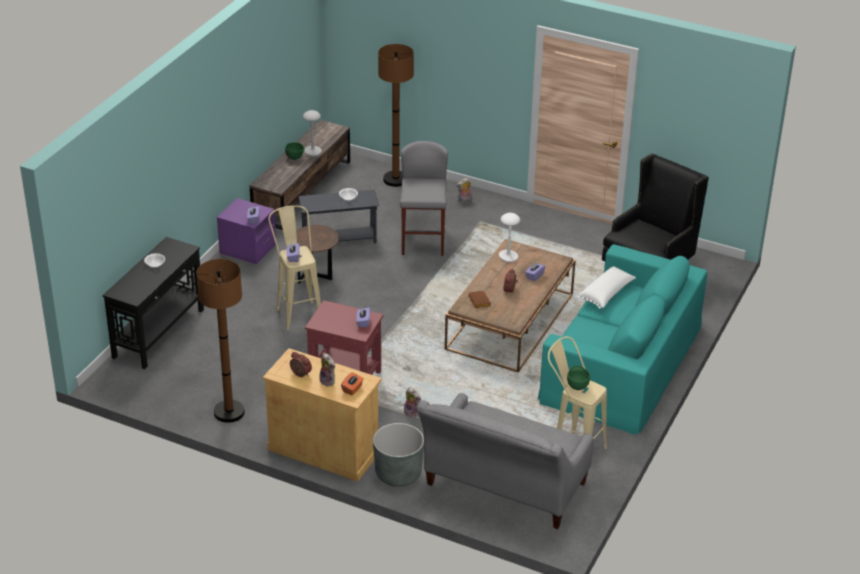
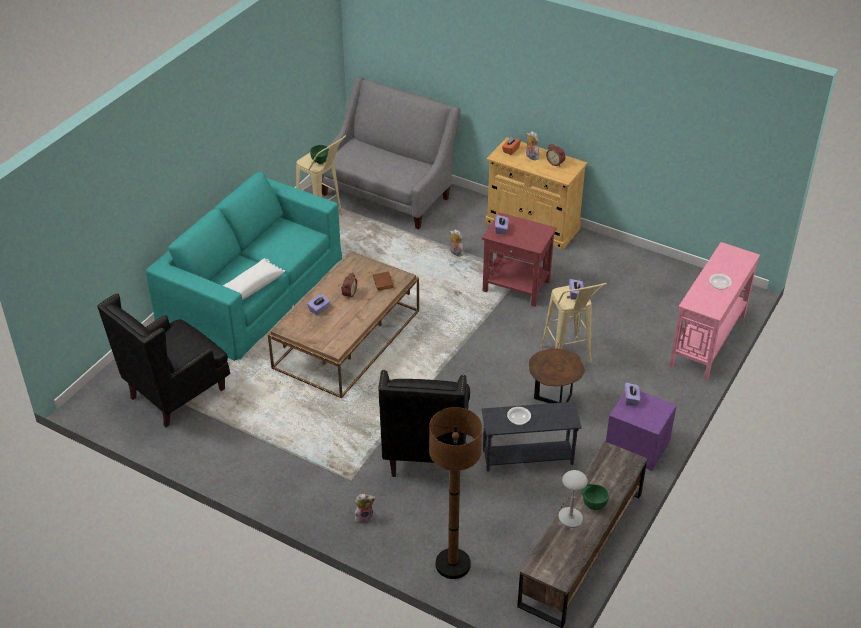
camera: 175 degrees left, 5 degrees up
(159, 333) = (707, 340): black console table -> pink console table
(229, 412) = (619, 260): brown floor lamp -> none
(398, 473) = (471, 206): grey planter -> none
(423, 241) = (426, 451): grey stool -> black armchair
(508, 257) = (340, 334): white table lamp -> none

